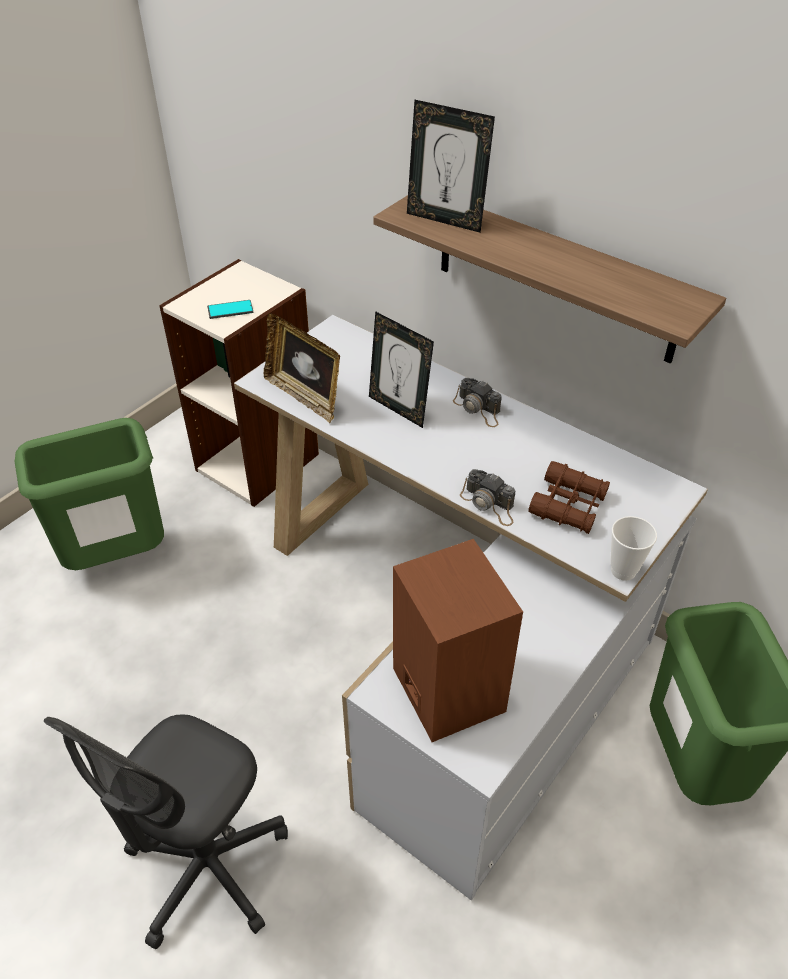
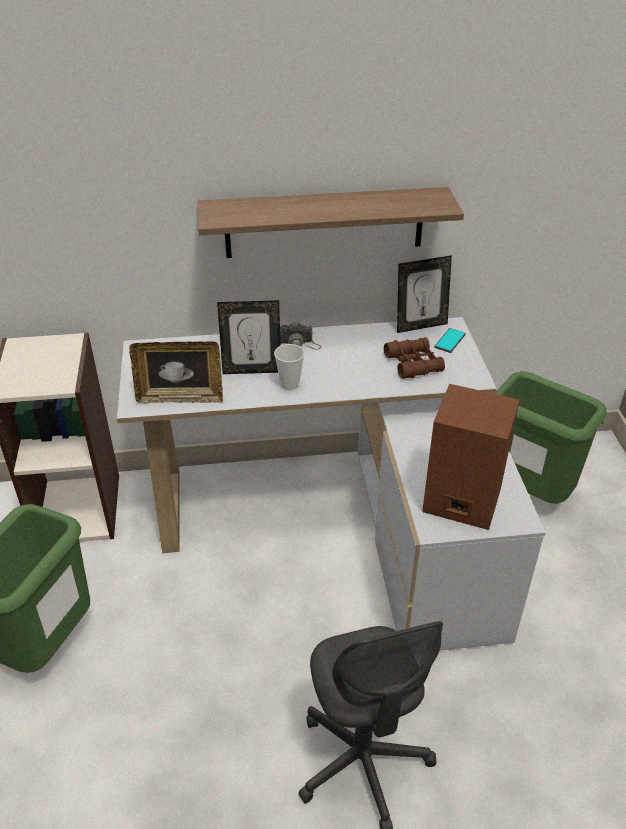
camera: 45 degrees left, 5 degrees down
(230, 310) = (51, 373): phone -> phone (450, 341)
(445, 219) = (246, 211): picture frame -> picture frame (420, 326)
(489, 504) = (375, 388): camera -> none
(623, 570) = (480, 378): cup -> cup (290, 384)

